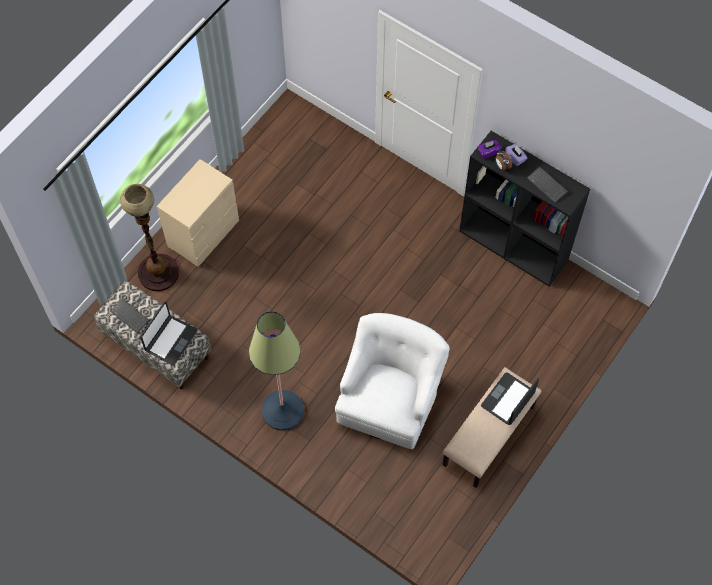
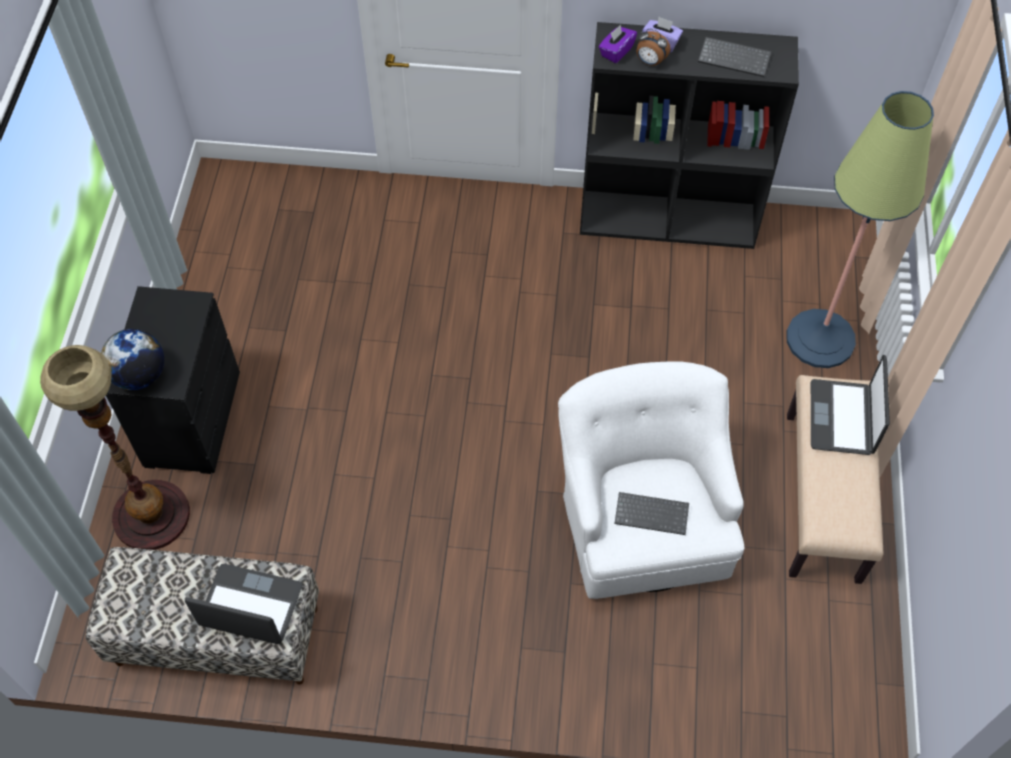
camera: 30 degrees left, 5 degrees down
(130, 316) = (154, 602): keyboard -> keyboard (652, 513)
(170, 340) = (250, 606): laptop -> laptop turned 75 degrees counterclockwise
(176, 205) = (139, 375): none -> globe
(203, 233) = (193, 419): beige dresser -> black dresser
(282, 410) = (490, 627): floor lamp -> floor lamp (820, 339)

